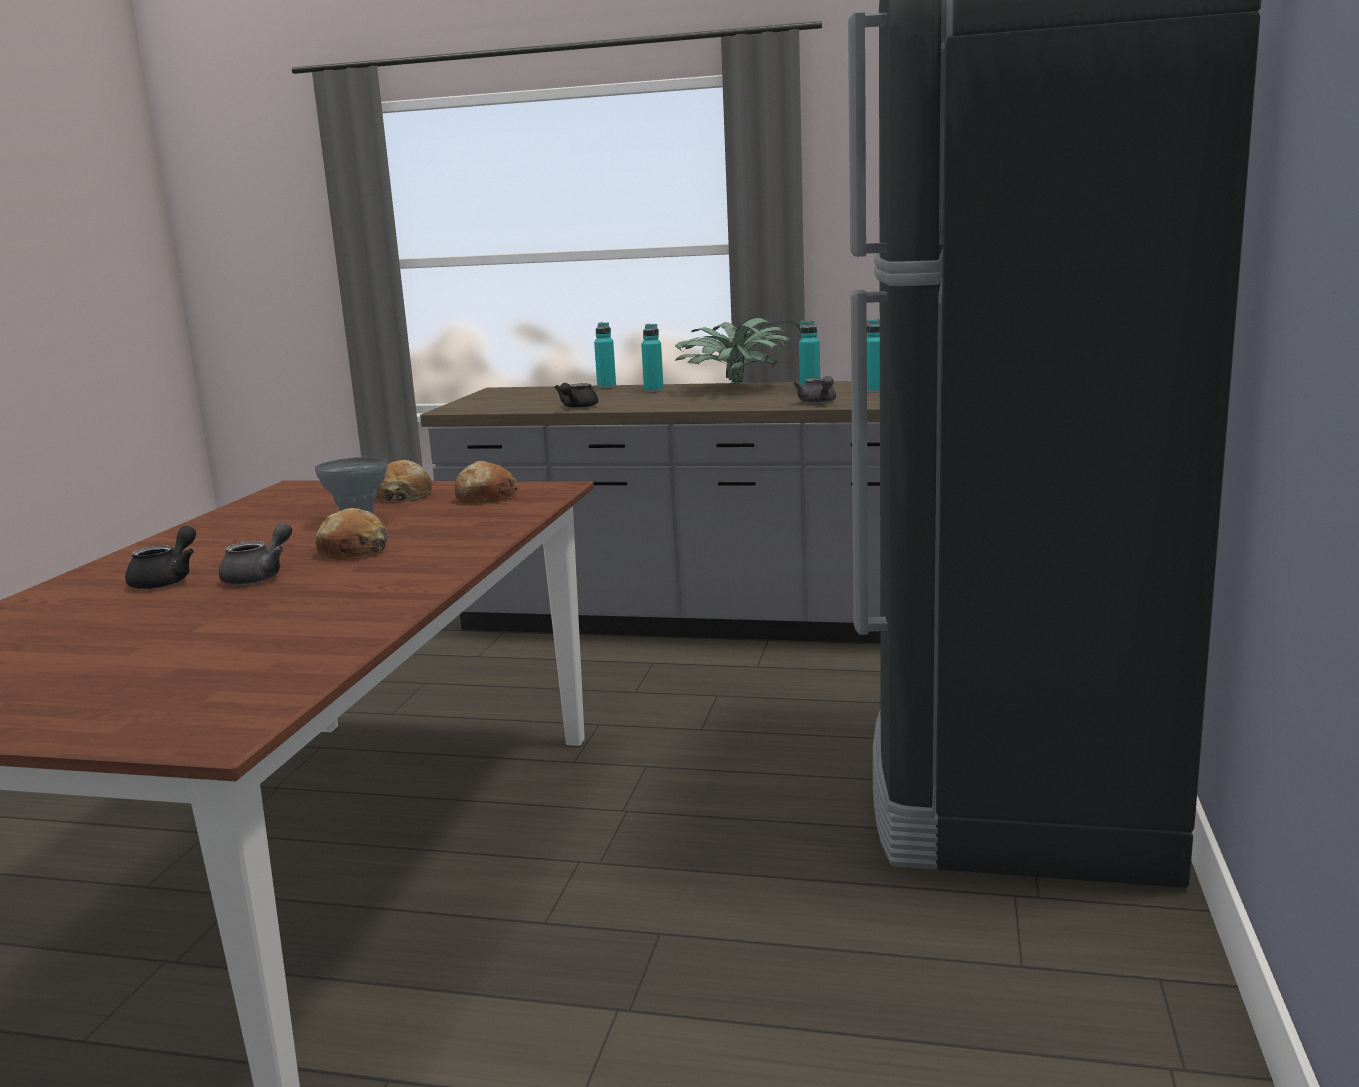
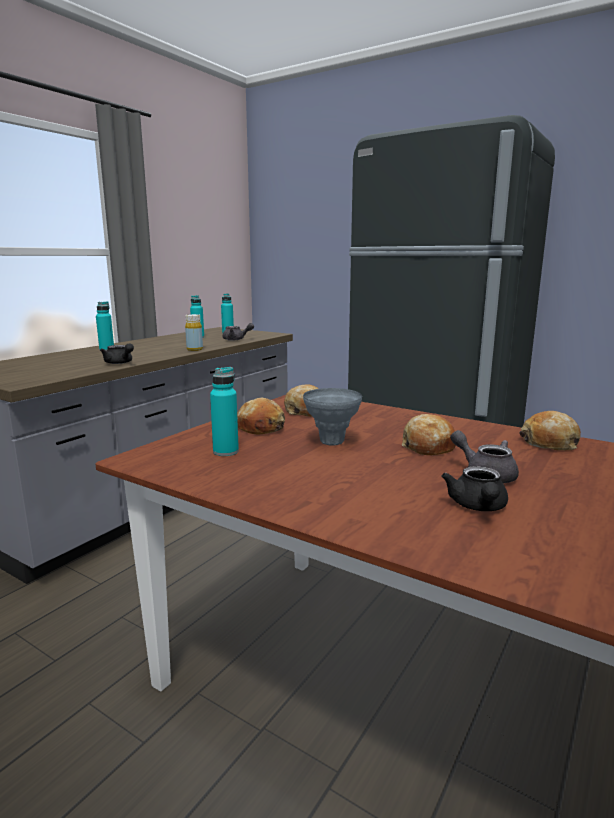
camera: 70 degrees left, 0 degrees up
(167, 580) = (478, 507): black teapot -> black teapot turned 120 degrees counterclockwise
(390, 594) = (549, 442): none -> bread
(606, 387) = (54, 354): turquoise bottle -> turquoise bottle (225, 452)
(704, 406) = (194, 349): none -> yellow bottle
(736, 389) = (153, 342): potted plant -> none

